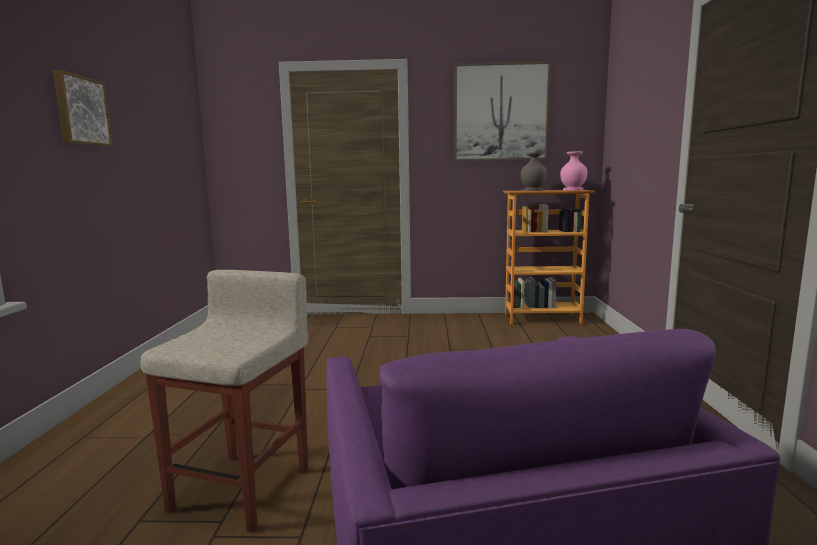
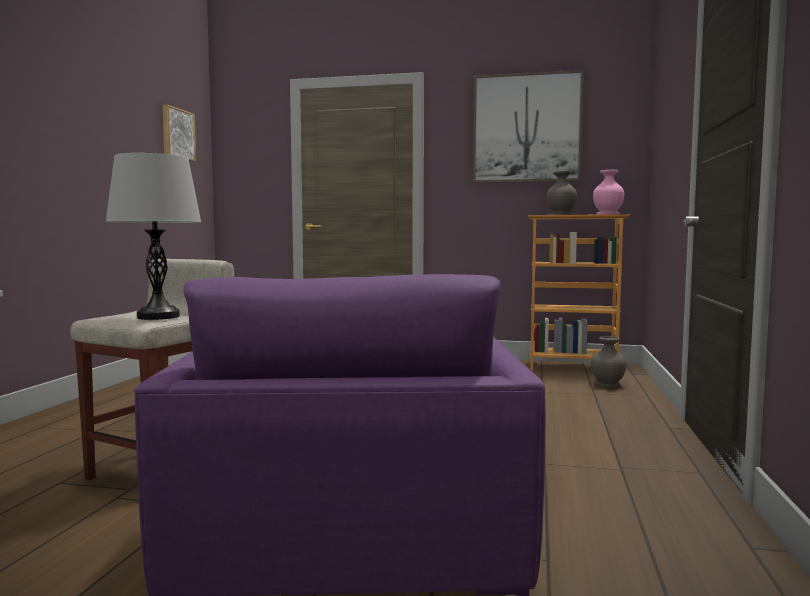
camera: 10 degrees right, 5 degrees down
(81, 111) = (76, 122): picture -> picture (177, 134)
(237, 340) = (158, 317): none -> grey table lamp
(582, 337) = (607, 385): none -> grey vase

